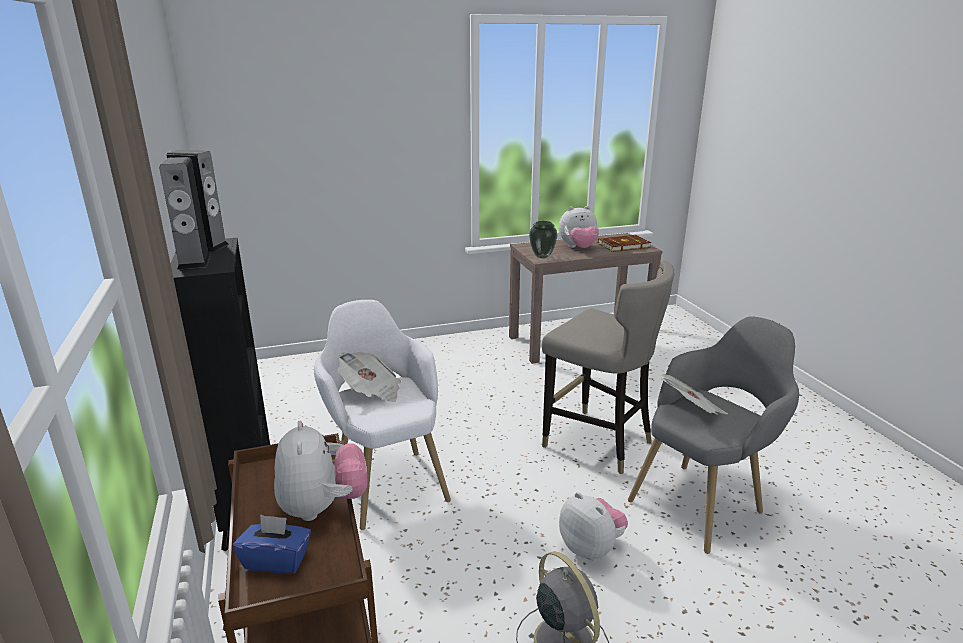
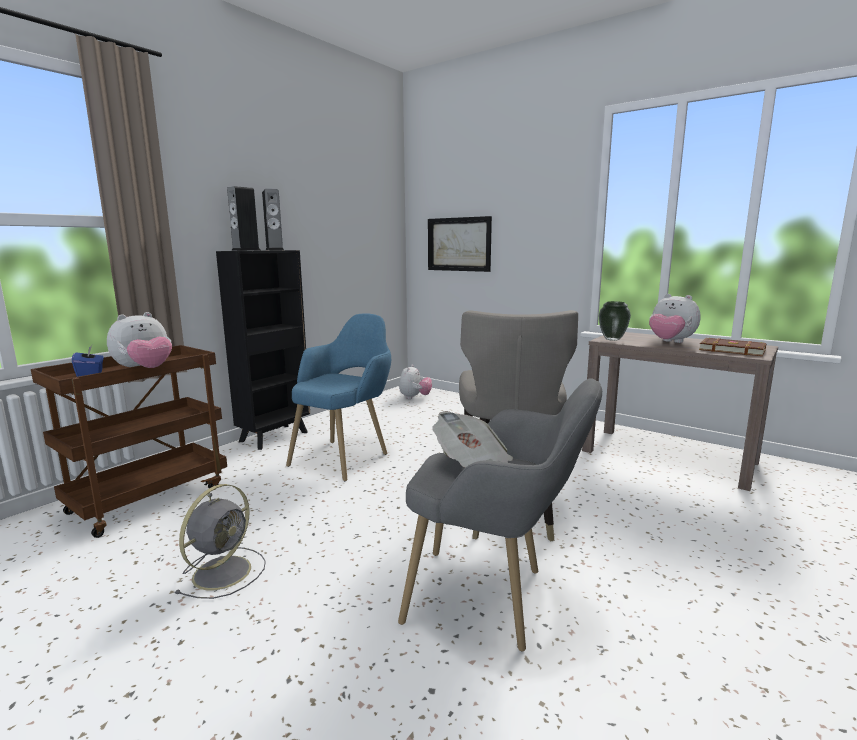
camera: 55 degrees right, 10 degrees down
(295, 167) = (459, 244): none -> picture
(371, 391) = (342, 377): newspaper -> none
(386, 479) = (346, 455): white armchair -> blue armchair
(591, 548) = (346, 553): plush toy -> plush toy (415, 397)

